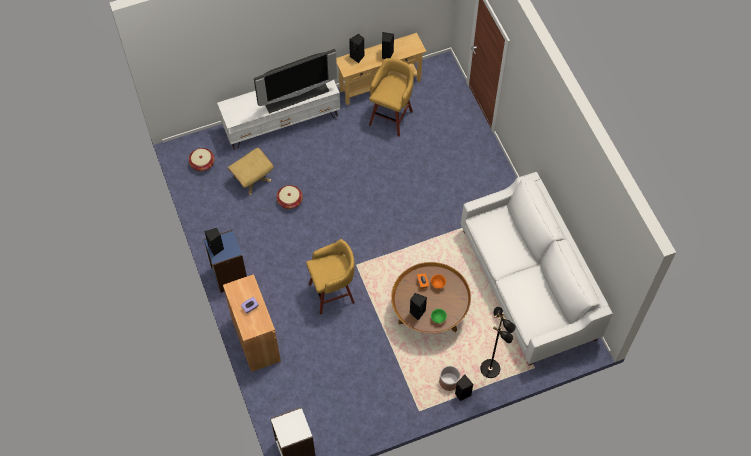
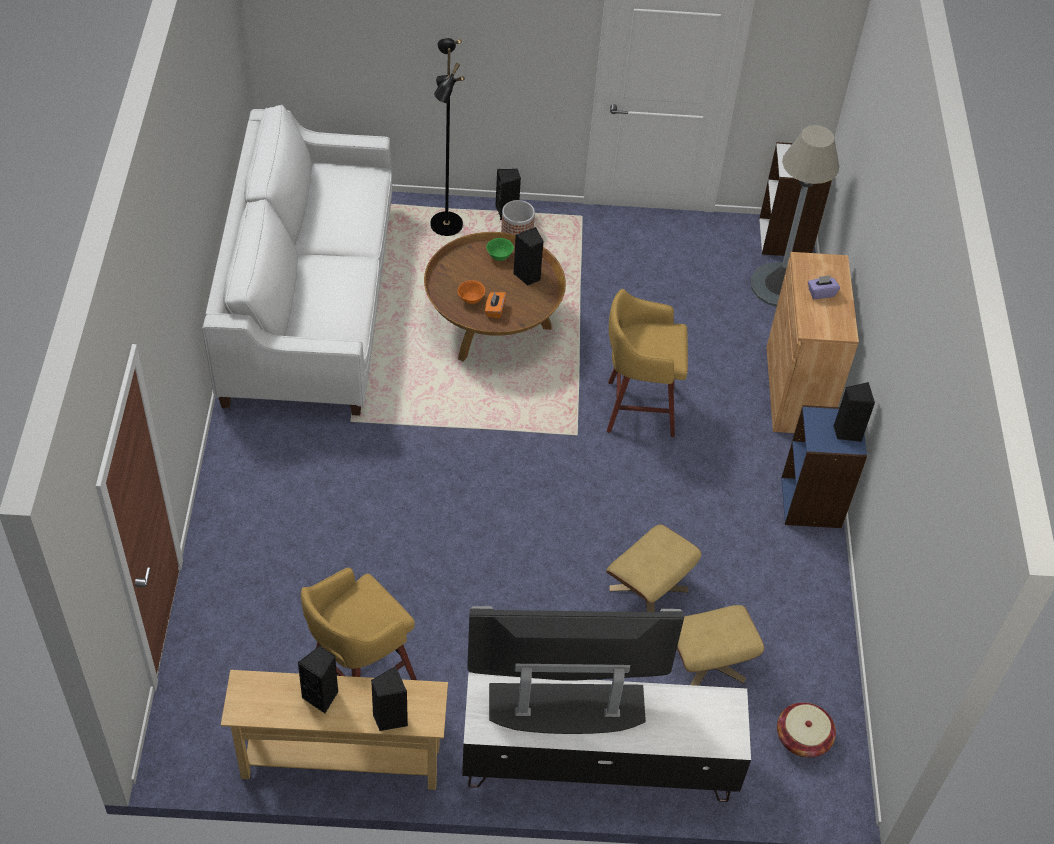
camera: 160 degrees left, 10 degrees down
(287, 409) = (779, 286): none -> grey floor lamp
(290, 201) = (649, 589): basket -> beige ottoman

